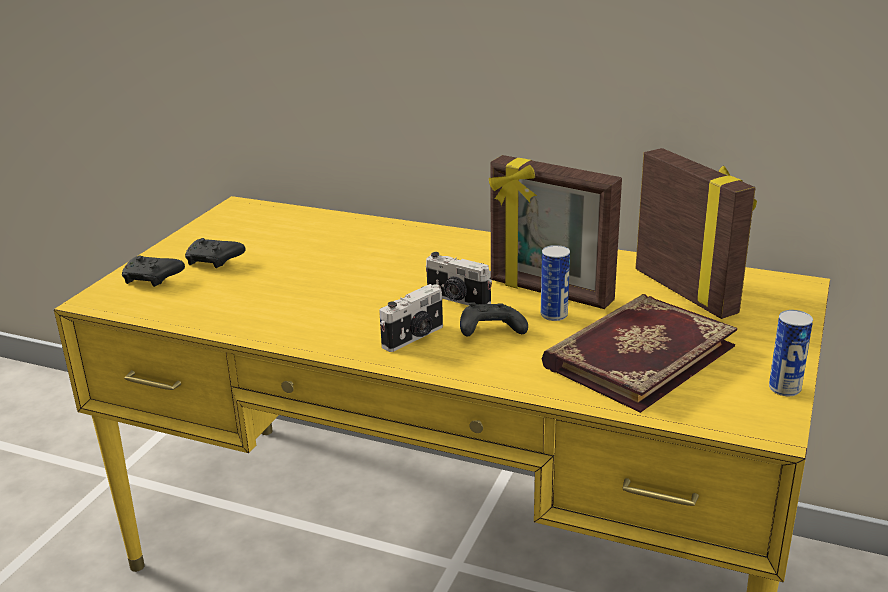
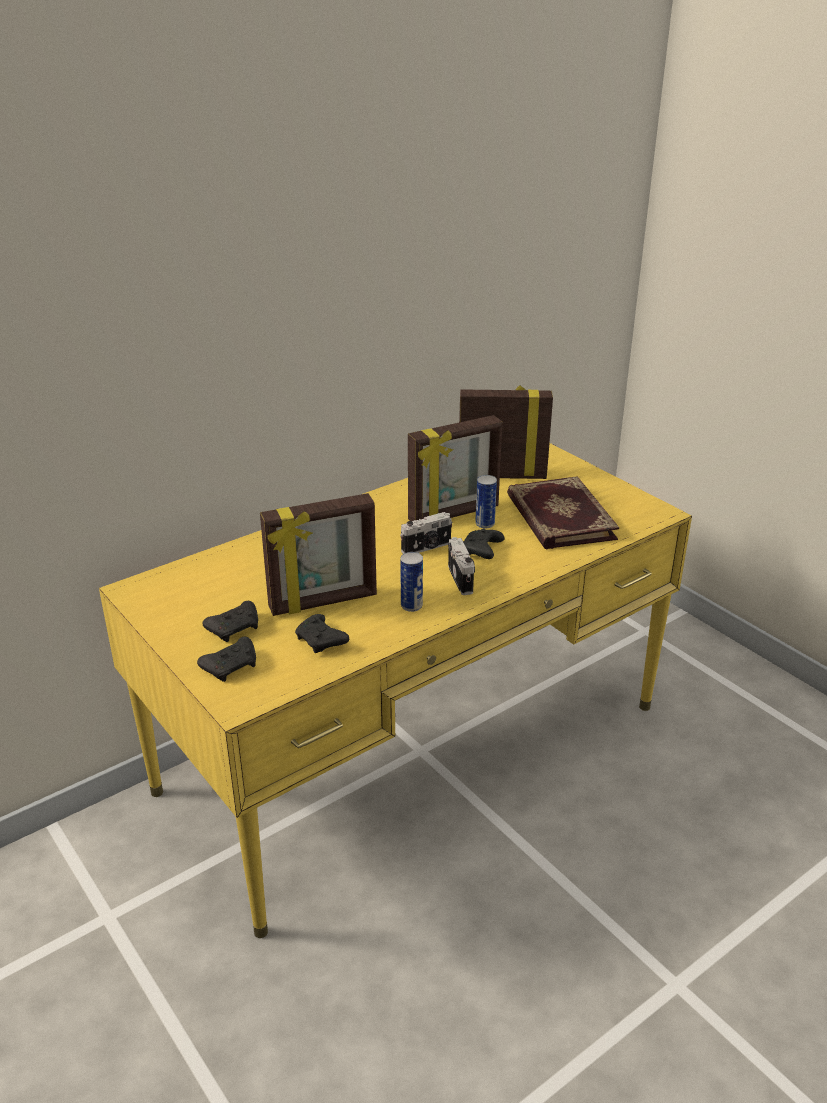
camera: 60 degrees left, 5 degrees up
(223, 303) = (321, 642): none -> black game controller
(293, 283) = (323, 602): none -> picture frame
(784, 388) = (629, 493): can -> can (411, 606)

